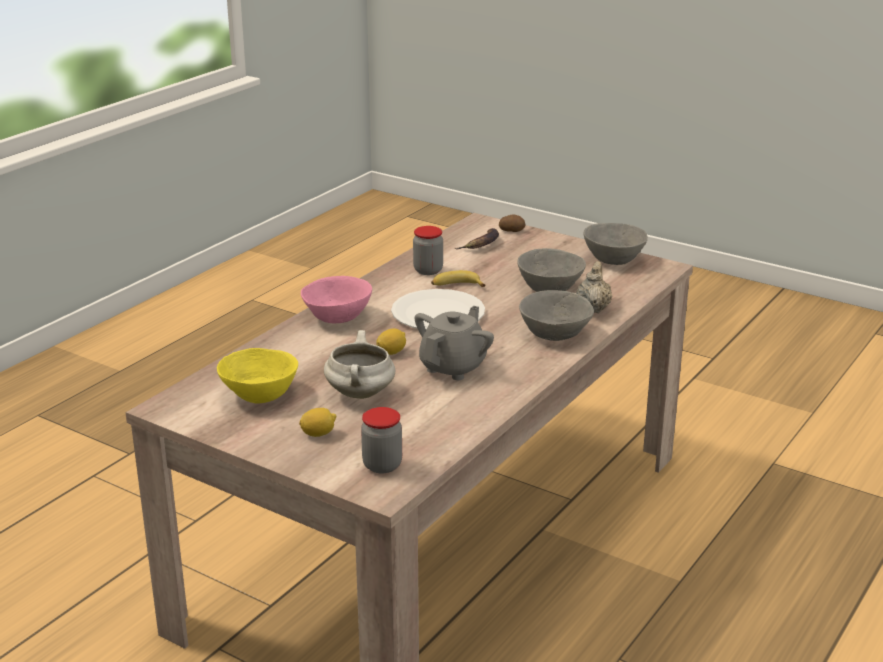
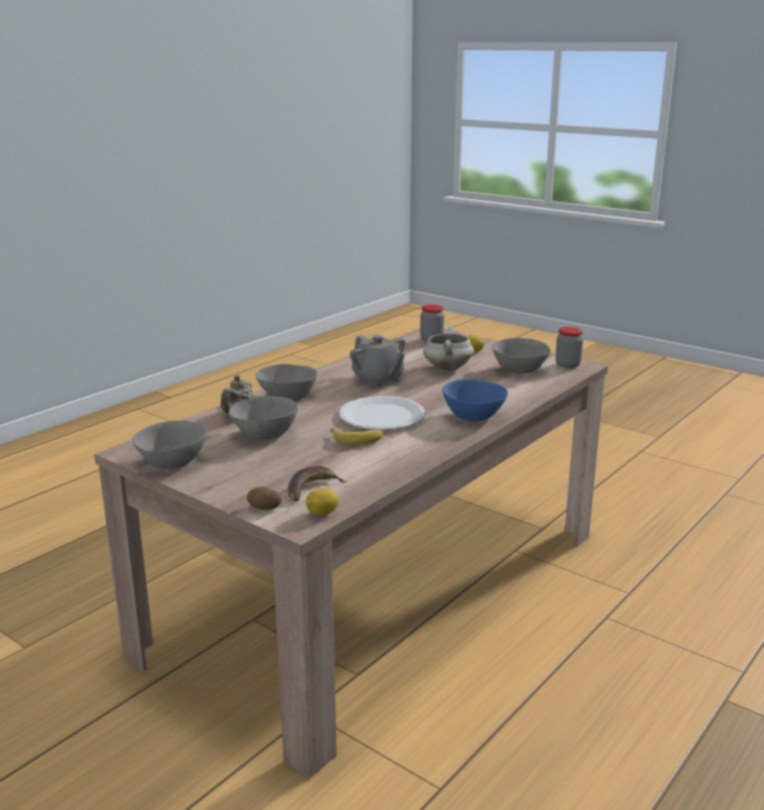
camera: 175 degrees left, 5 degrees down
(260, 394) = (519, 370): yellow bowl -> grey bowl
(337, 316) = (474, 416): pink bowl -> blue bowl
(391, 352) = (425, 390): lemon -> lemon (322, 513)
(428, 270) = (383, 457): jar -> jar (567, 365)
(453, 367) = (378, 380): grey teapot -> grey teapot turned 75 degrees counterclockwise

